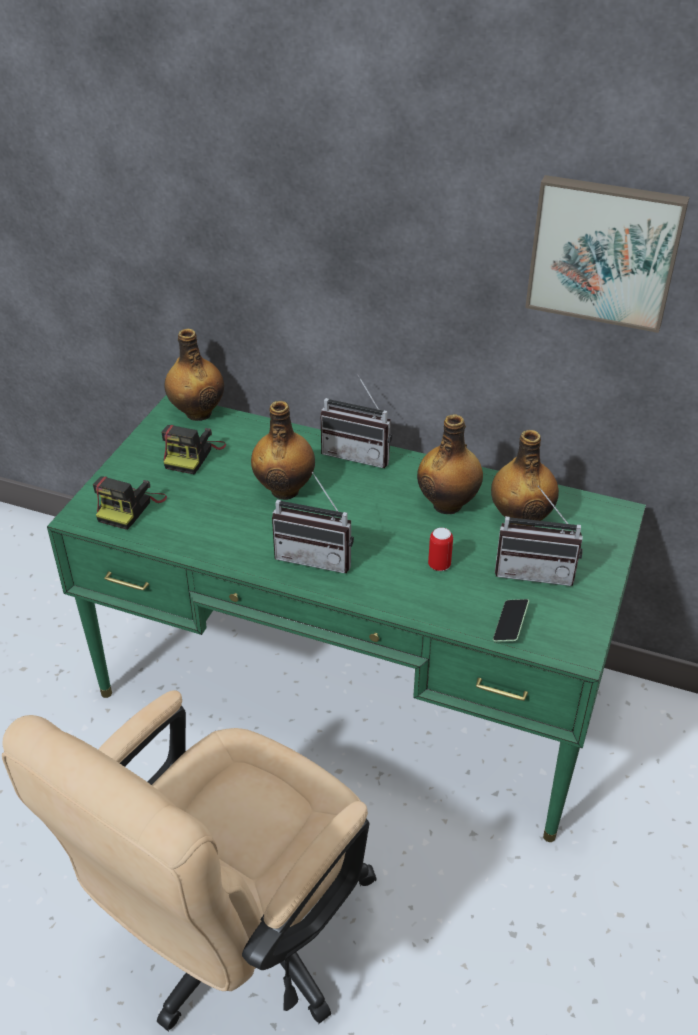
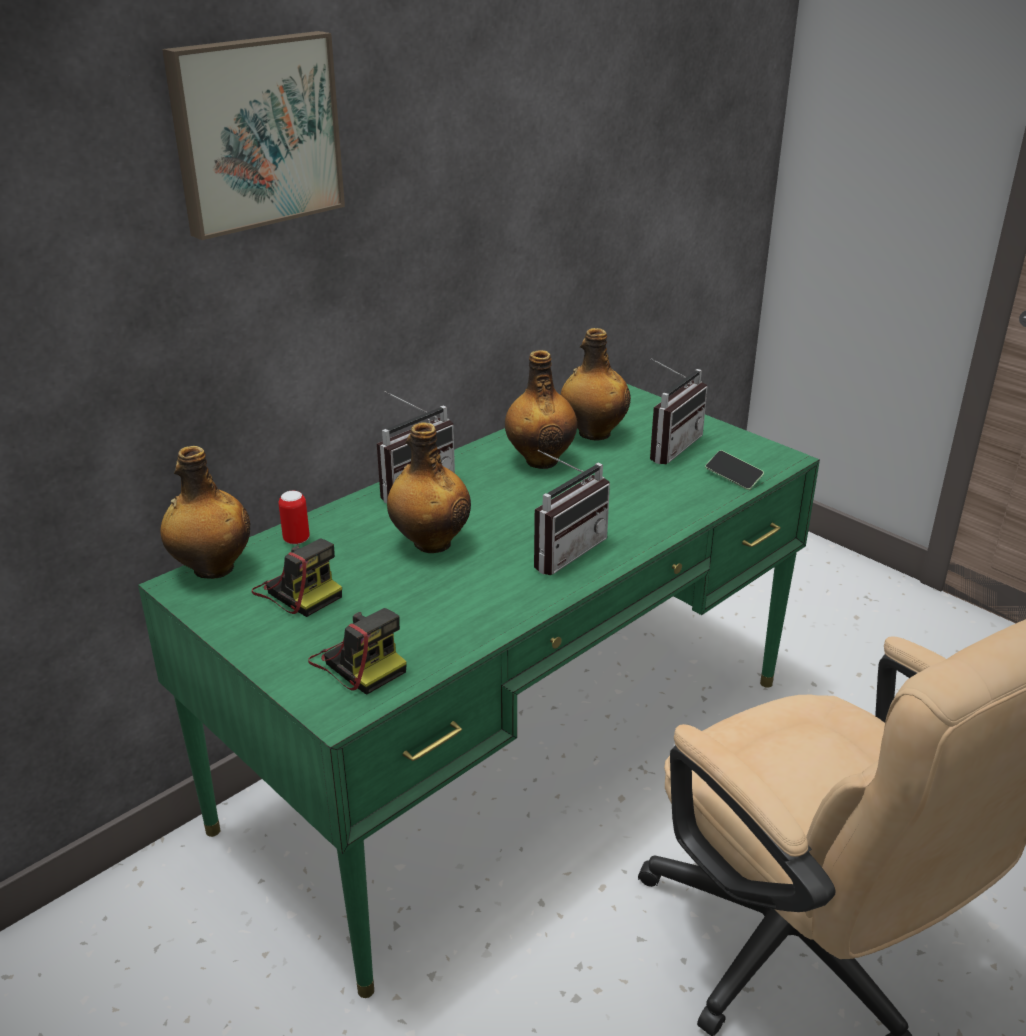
camera: 65 degrees left, 10 degrees down
(439, 565) = (628, 488): can -> can (296, 540)
(604, 251) = (558, 137): picture -> picture (255, 132)

